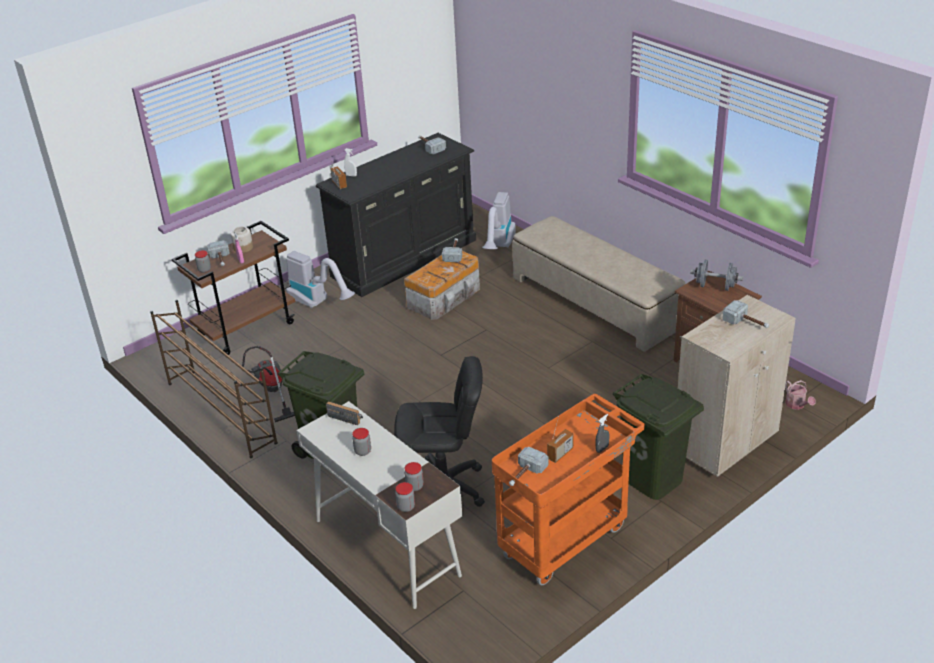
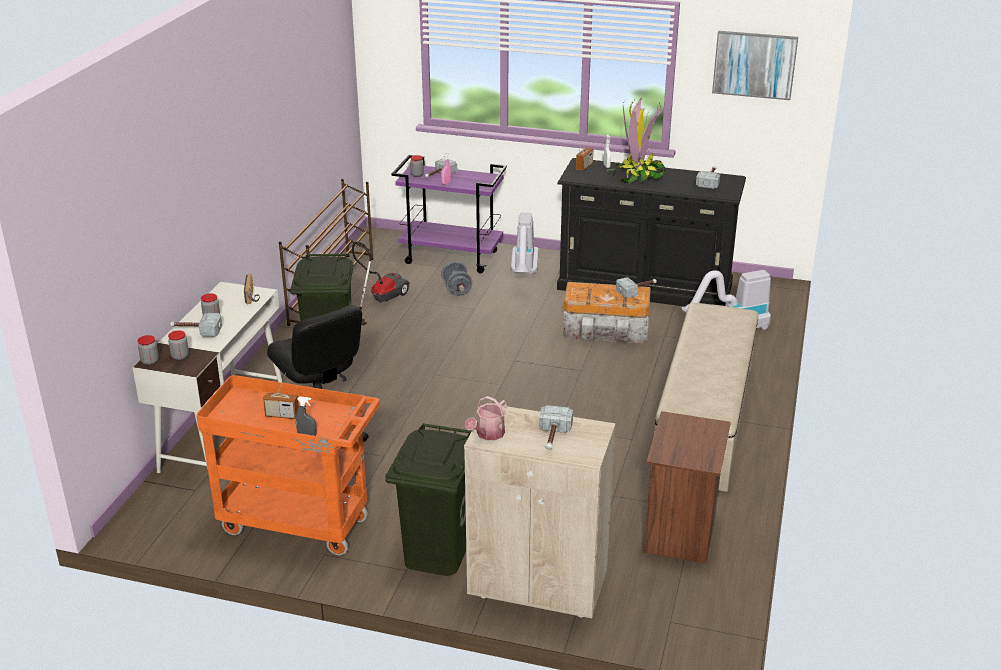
camera: 55 degrees right, 5 degrees down
(243, 247) = (467, 177): jar -> none
(247, 328) = (452, 257): brown cart -> purple cart
(385, 169) = (638, 176): none -> potted plant
(413, 42) = (754, 64): none -> picture
(524, 475) = (236, 406): hammer -> hammer (196, 331)
(715, 286) = (700, 435): grey dumbbell -> grey dumbbell (457, 289)
(797, 405) = (668, 626): watering can -> watering can (488, 434)

